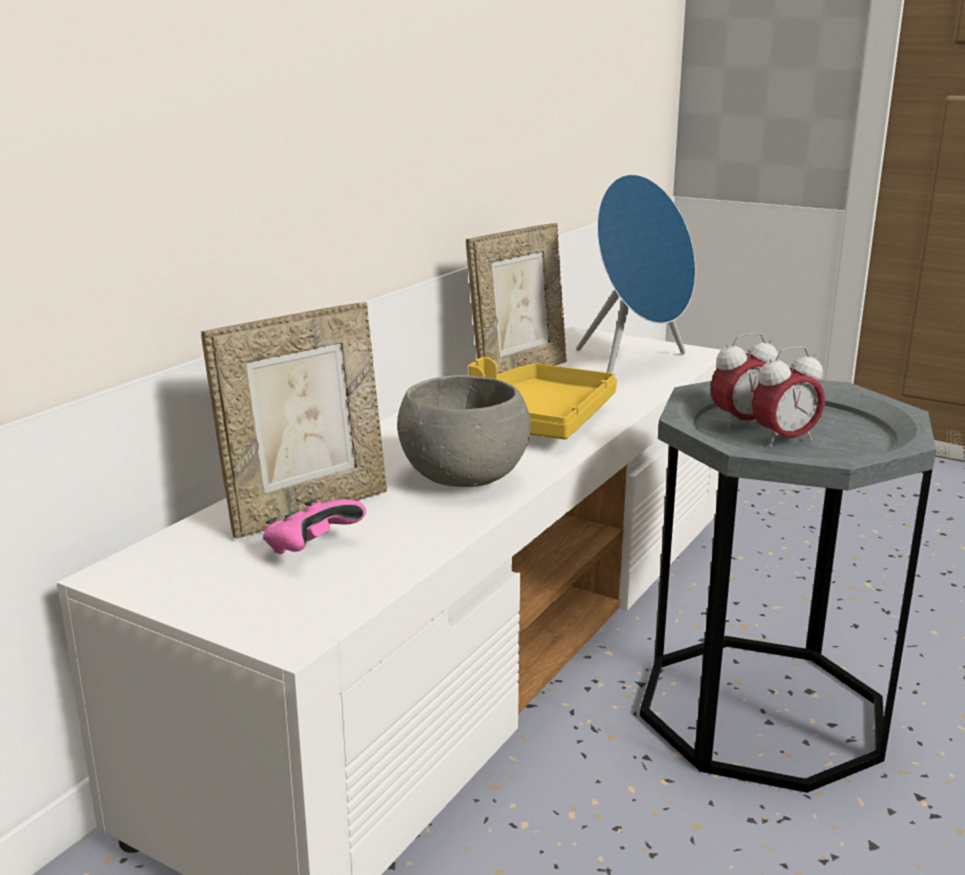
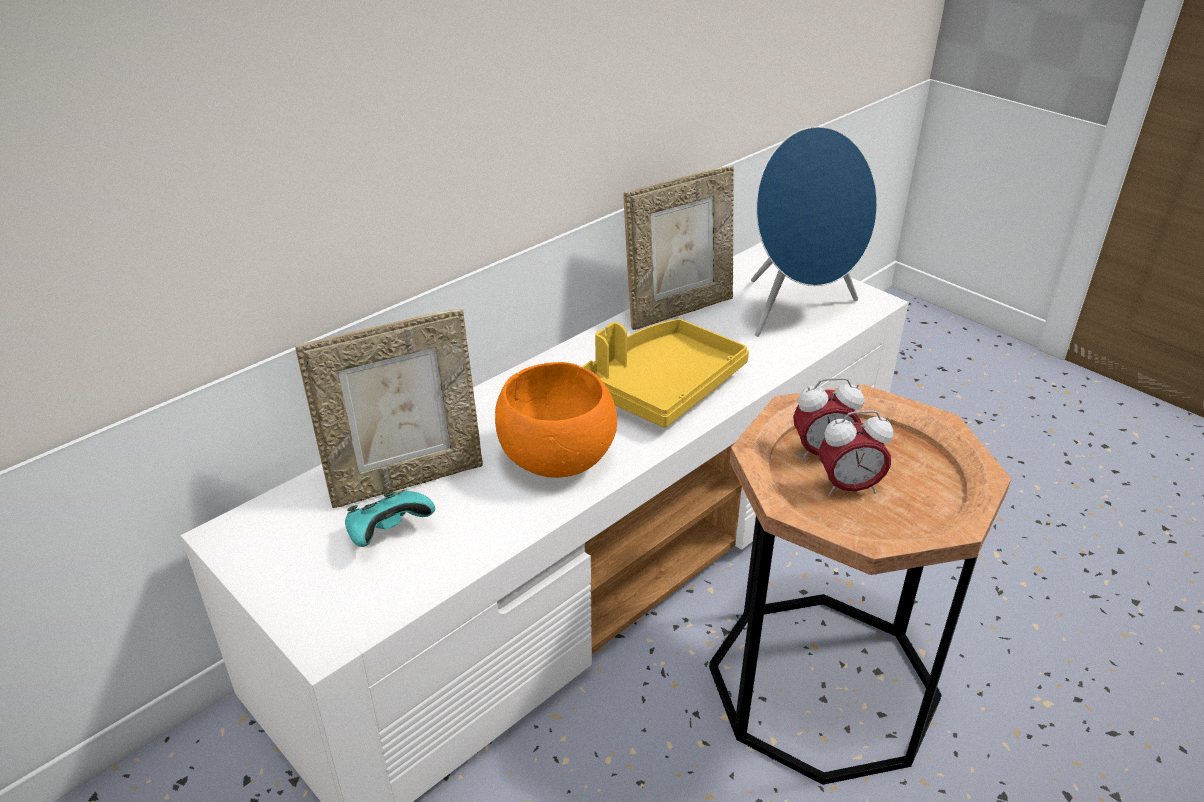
camera: 15 degrees right, 15 degrees up
(312, 549) = (389, 532): pink game controller -> turquoise game controller
(463, 479) = (555, 460): grey bowl -> orange bowl
(761, 709) = (822, 683): grey side table -> brown side table

